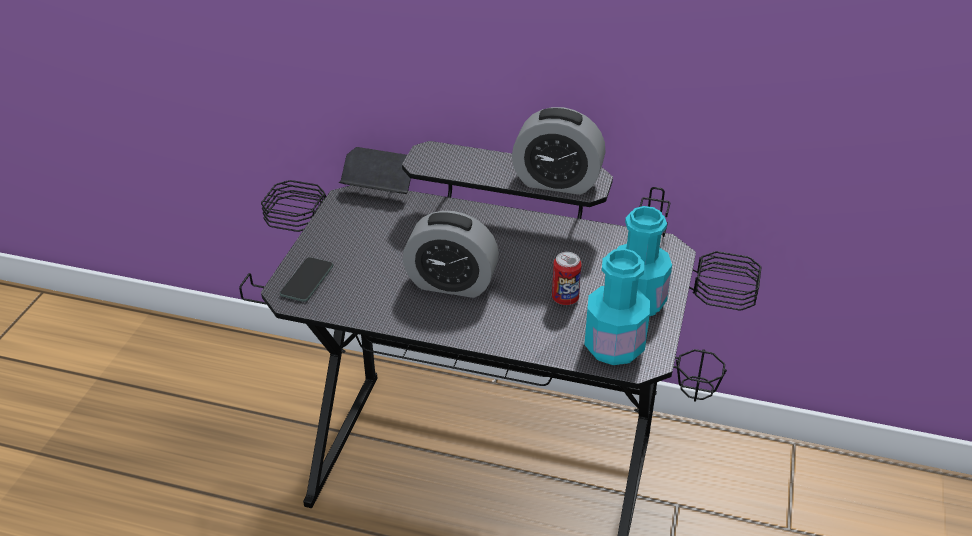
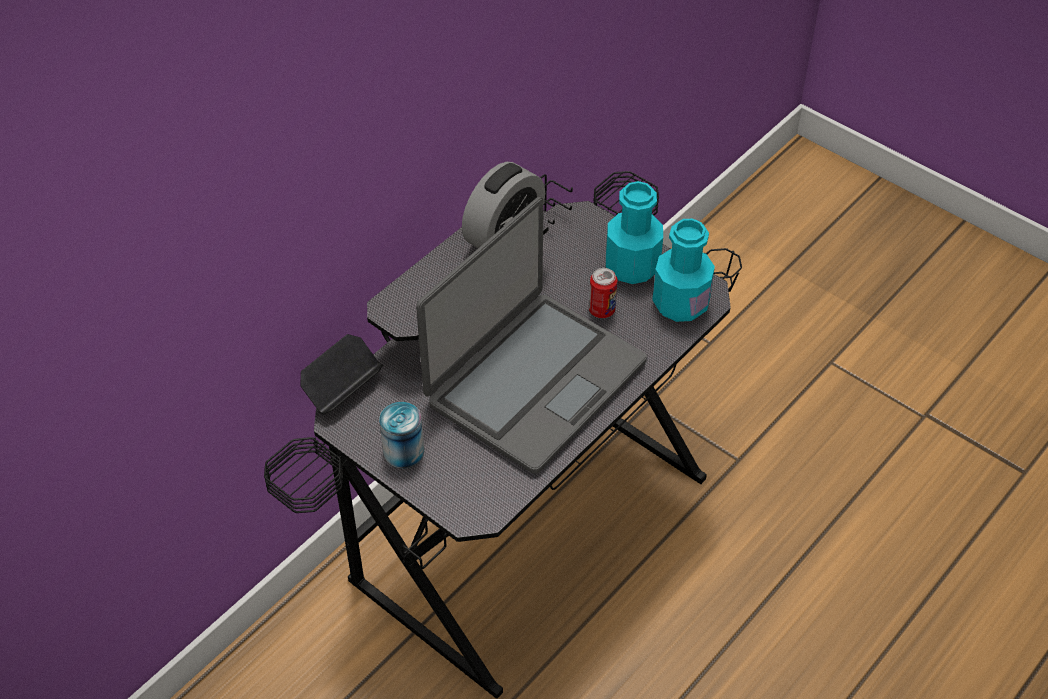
camera: 65 degrees left, 10 degrees up
(307, 280) = (462, 493): phone -> none
(333, 238) = (403, 451): none -> can
(451, 283) = (534, 381): alarm clock -> laptop

